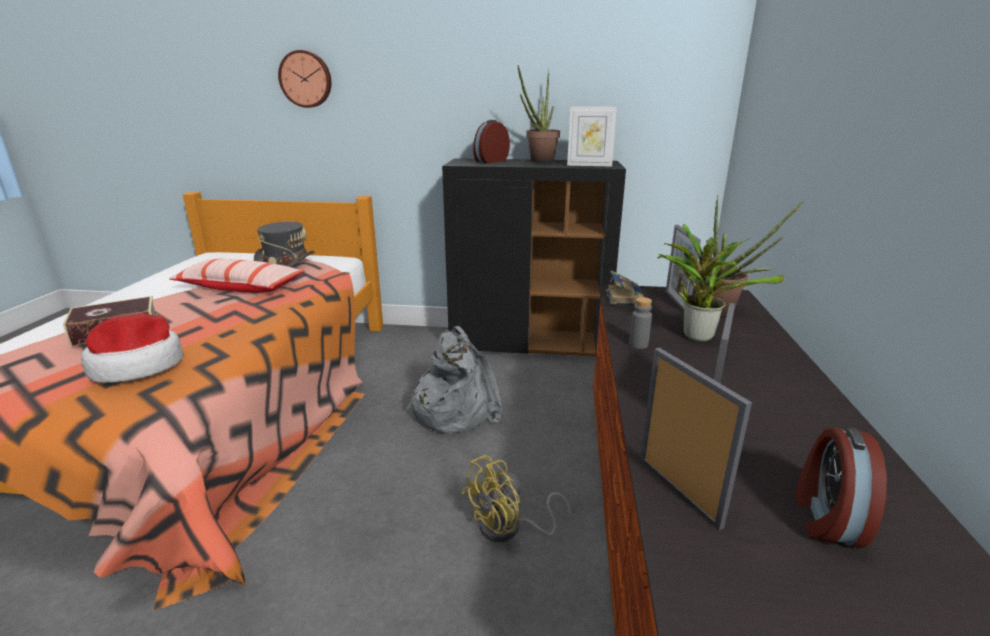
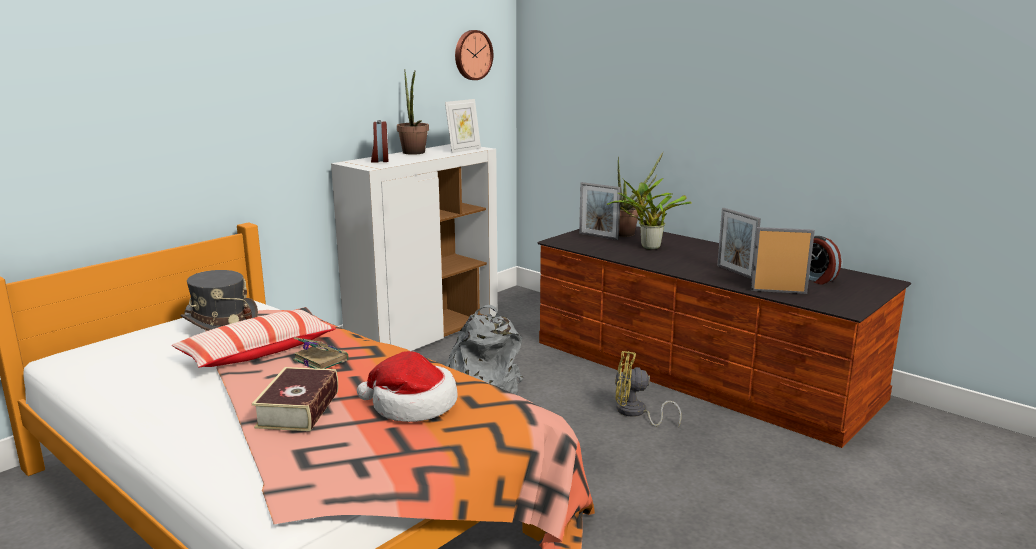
camera: 55 degrees left, 5 degrees down
(306, 79) = (160, 95): wall clock -> wall clock (472, 55)
(509, 529) = (635, 413): yellow fan -> yellow fan turned 105 degrees clockwise
(529, 344) = (424, 334): black cabinet -> white cabinet
(624, 297) = (570, 243): book -> book (320, 359)
(638, 344) = (642, 259): grey bottle -> none

